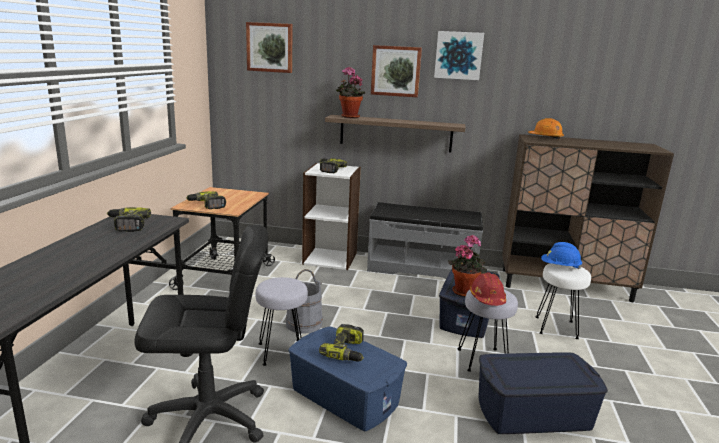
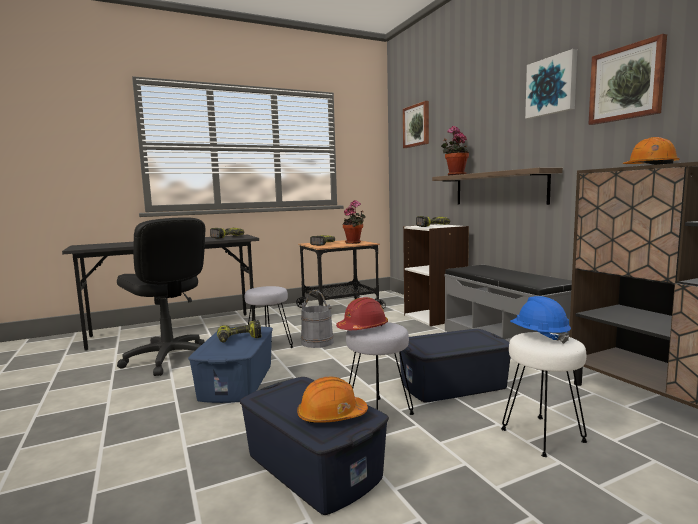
camera: 55 degrees right, 10 degrees down
(396, 71) = (497, 121): picture -> picture (626, 83)
(464, 291) = (429, 343): potted plant -> potted plant (354, 242)
(561, 369) = (331, 416): none -> orange hard hat

